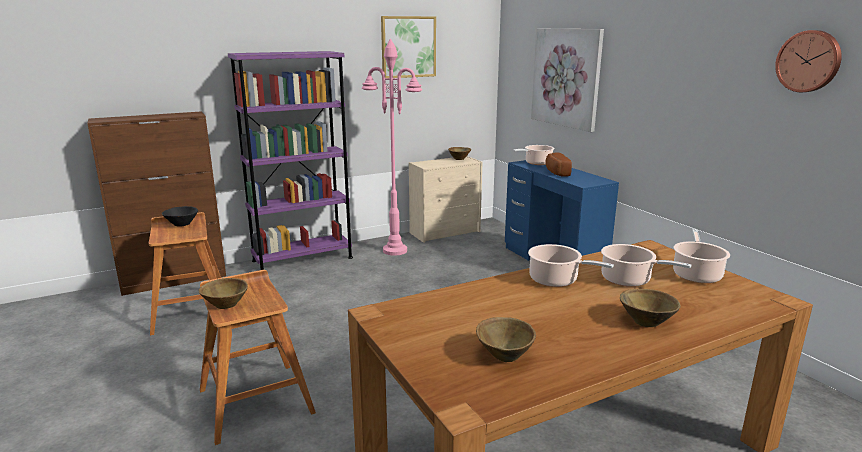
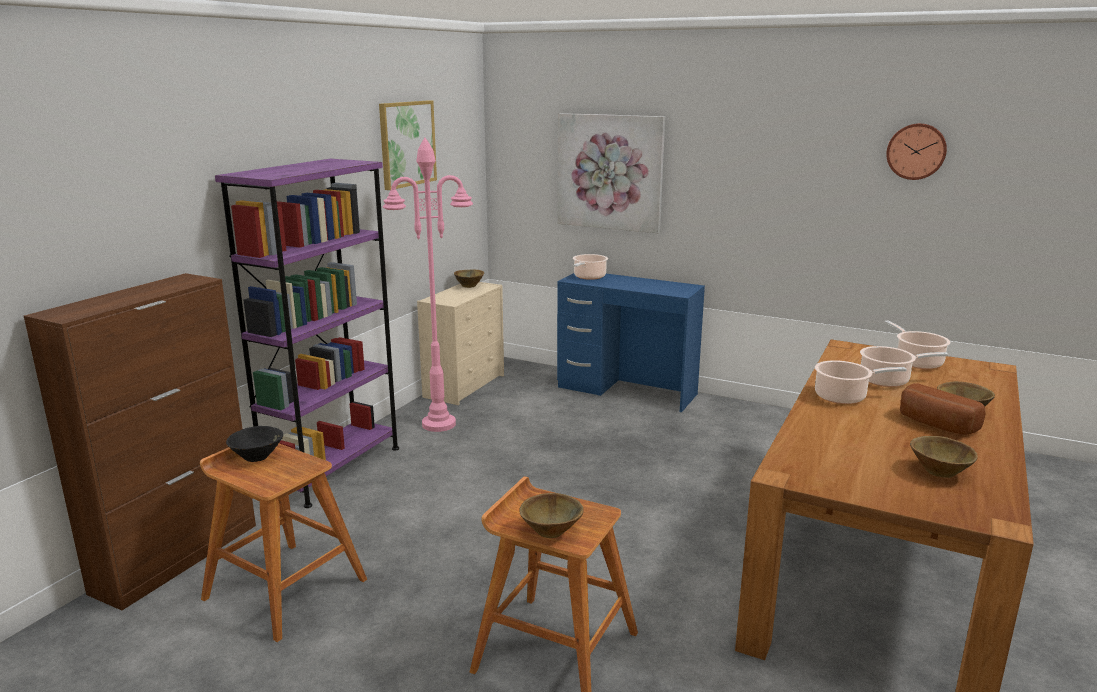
camera: 35 degrees left, 0 degrees up
(555, 172) = (629, 285): bread -> bread (935, 425)

